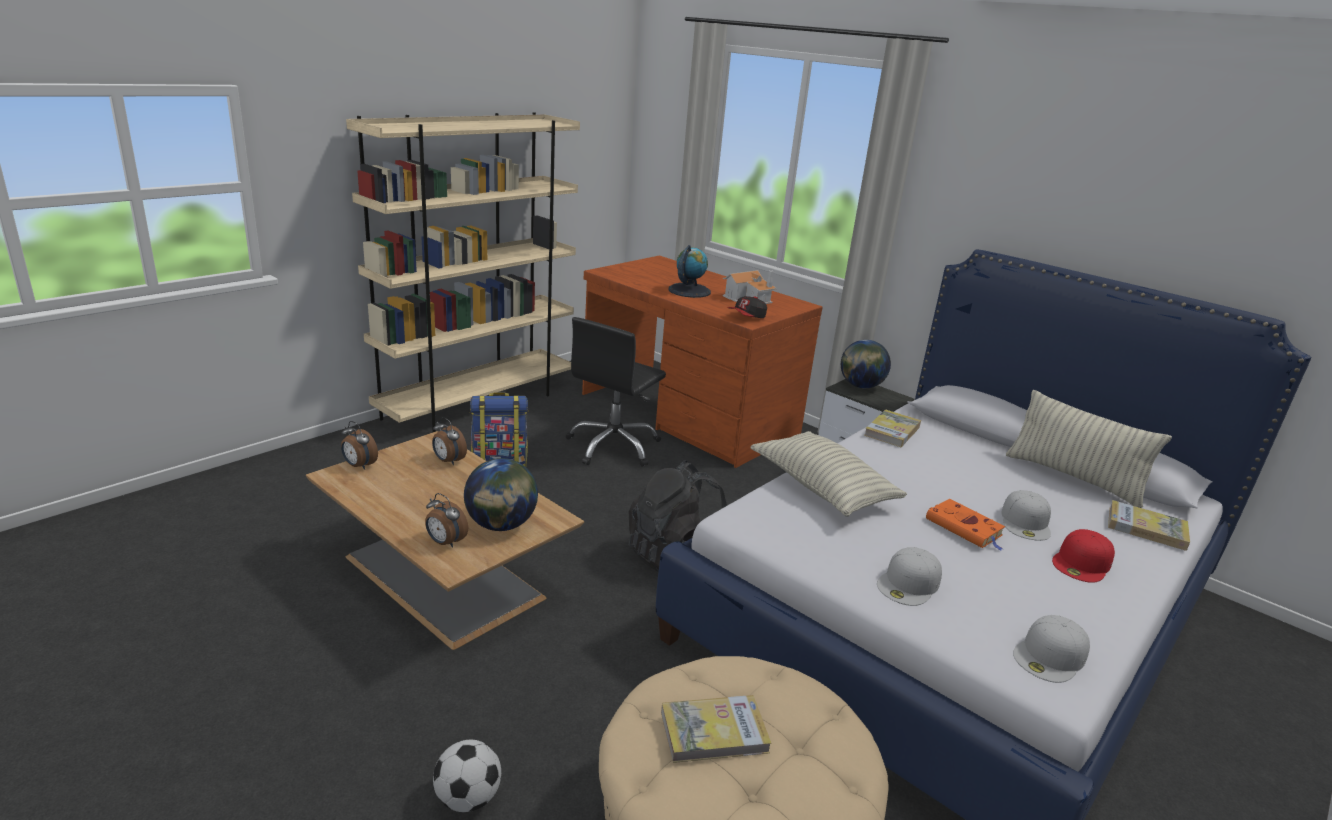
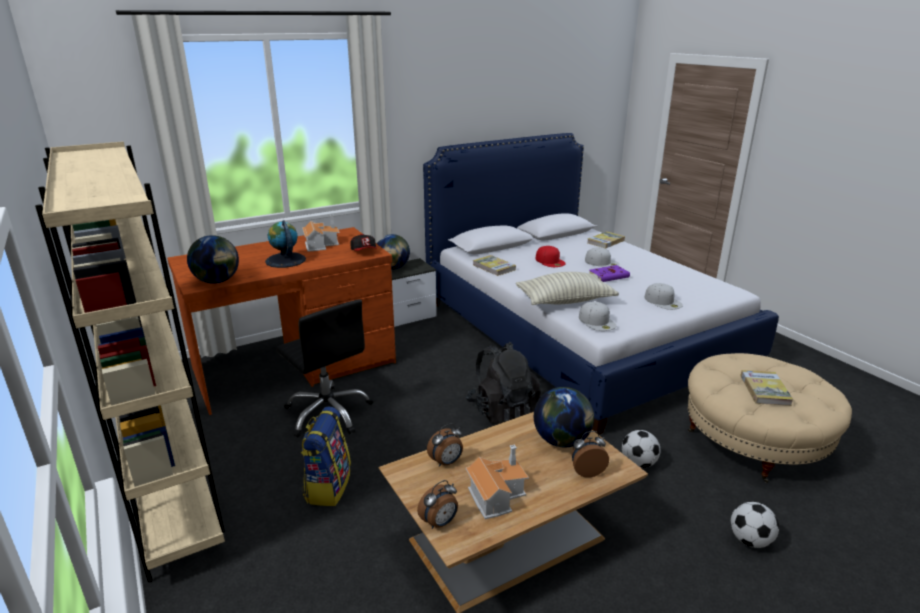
camera: 70 degrees left, 0 degrees up
(401, 490) = (496, 494): none -> toy house
(445, 542) = (587, 471): alarm clock -> alarm clock turned 150 degrees counterclockwise
(611, 682) = (638, 463): none -> football
(618, 276) = (217, 281): none -> globe
(965, 528) = (609, 276): orange book -> purple book
(1050, 656) = (713, 287): white cap -> white cap (597, 321)
(1073, 478) = (556, 241): pillow -> none
(1082, 563) = (638, 261): red cap -> red cap (550, 261)

